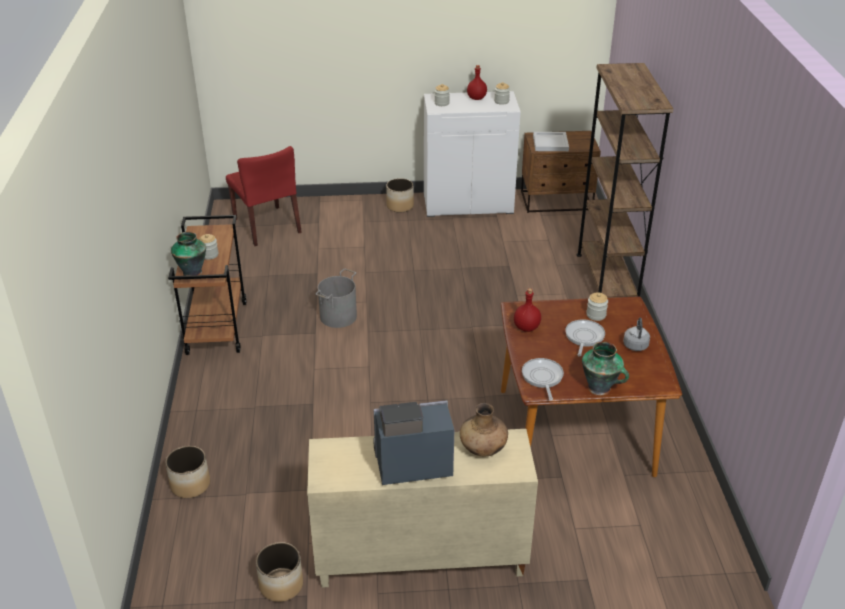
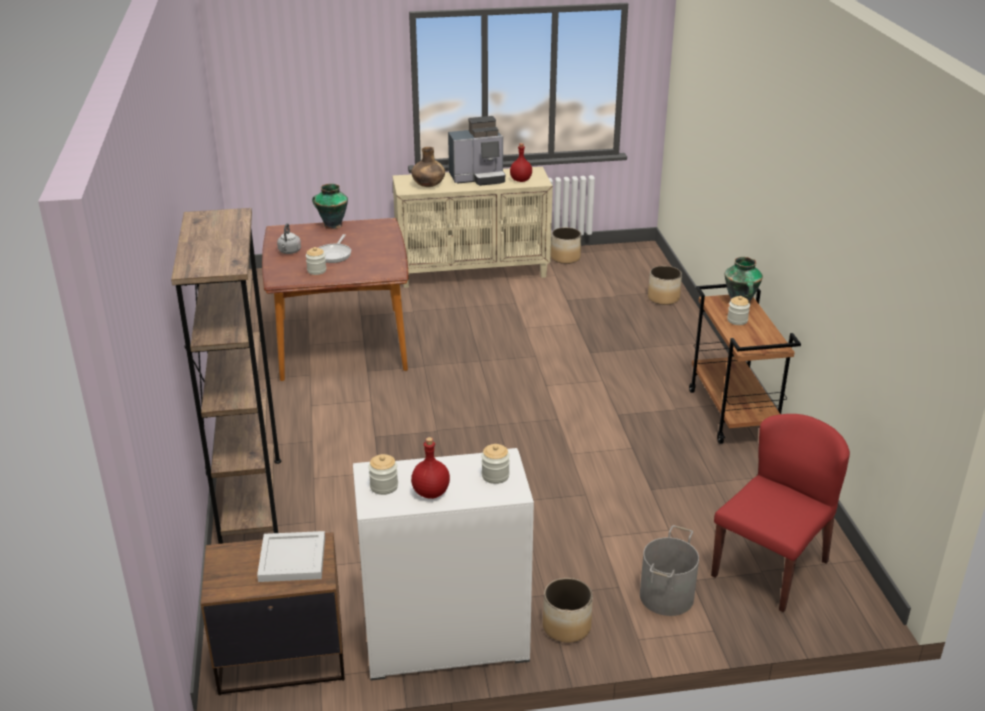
camera: 175 degrees right, 5 degrees down
(267, 226) = (770, 567): red chair -> red chair turned 75 degrees clockwise
(337, 316) = (599, 434): grey bucket -> grey bucket (667, 596)
(527, 327) = (385, 259): red bottle -> red bottle (520, 180)
(542, 378) = (378, 229): frying pan -> none

